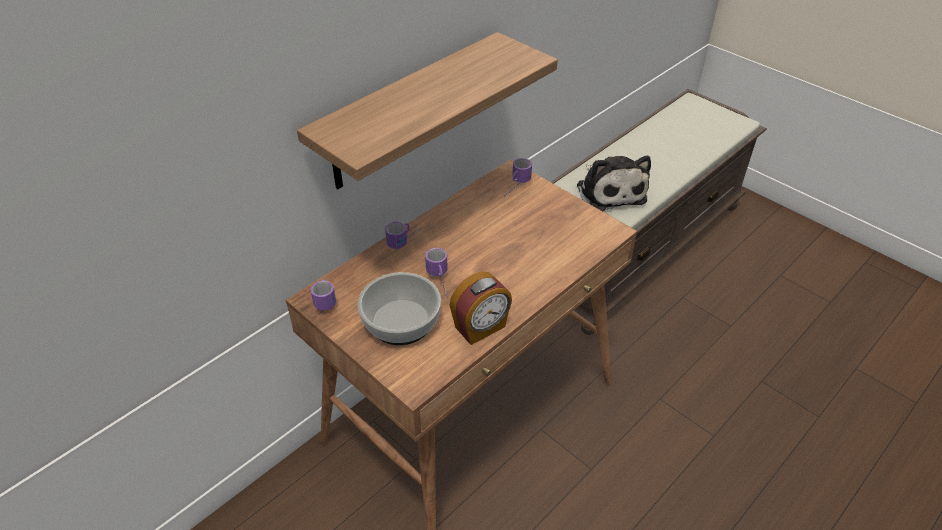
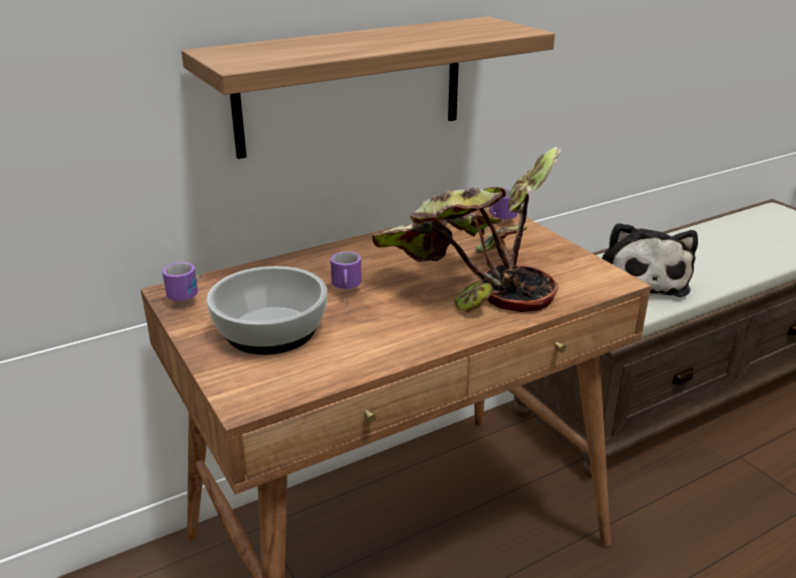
camera: 15 degrees right, 15 degrees down
(406, 241) = (325, 255): mug -> none
(481, 328) = (376, 353): alarm clock -> none
(519, 252) = (469, 285): none -> potted plant

